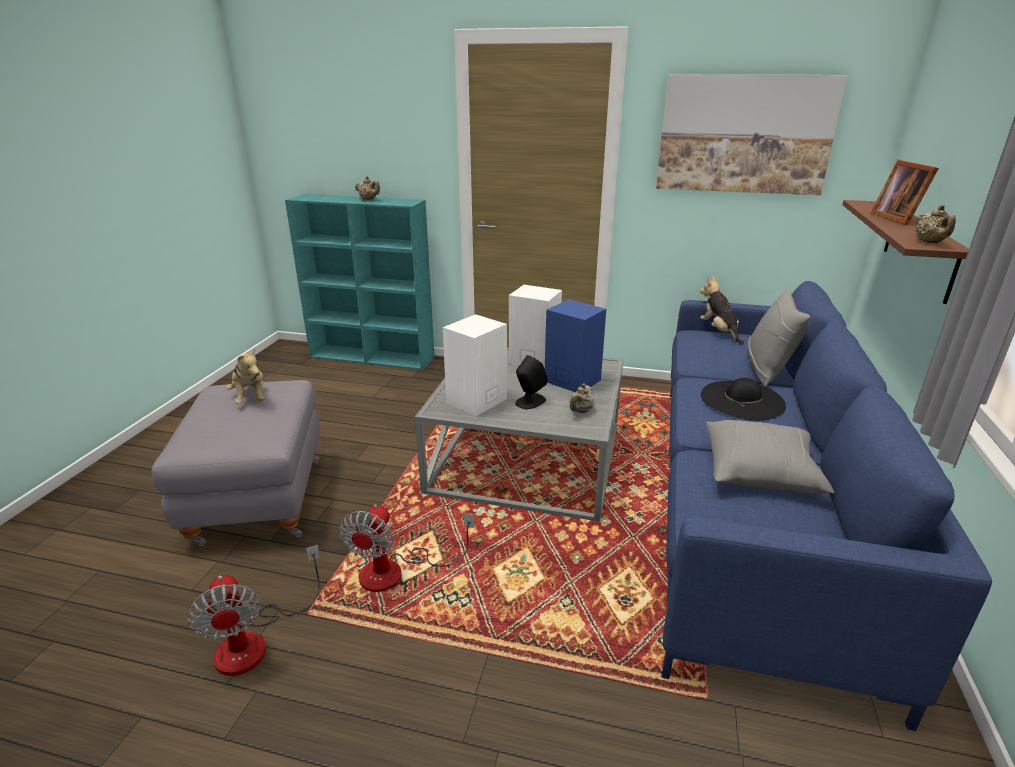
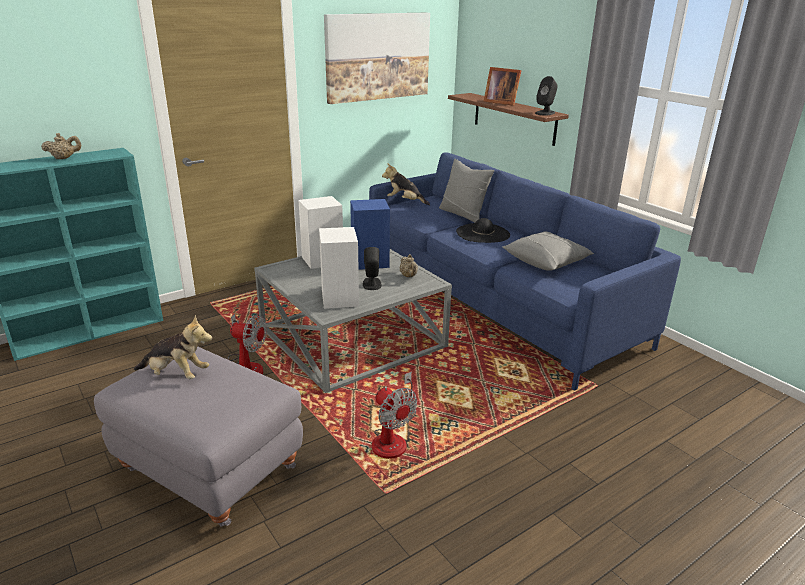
camera: 50 degrees left, 0 degrees up
(256, 640) = (383, 528): fan -> fan (246, 366)
(930, 243) = (545, 113): beige teapot -> black speaker

